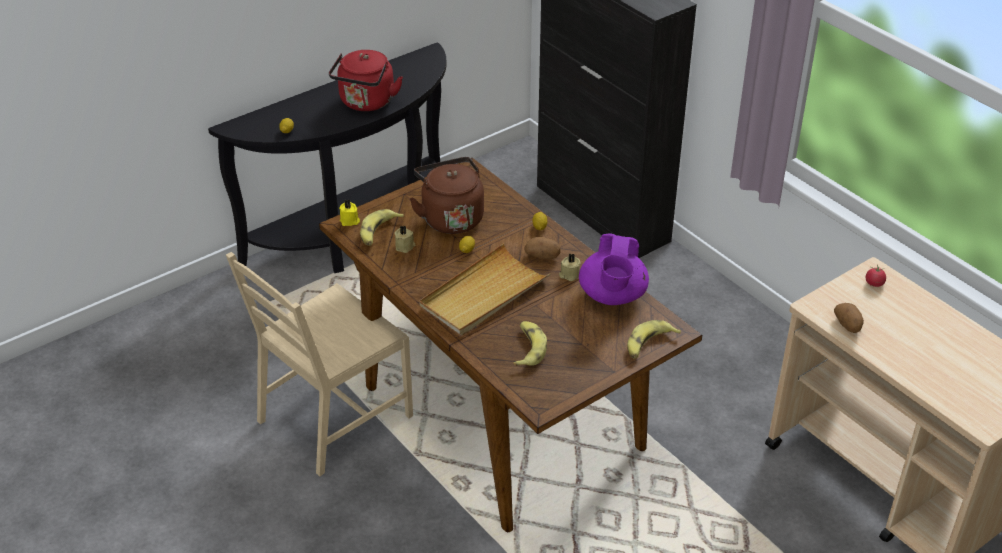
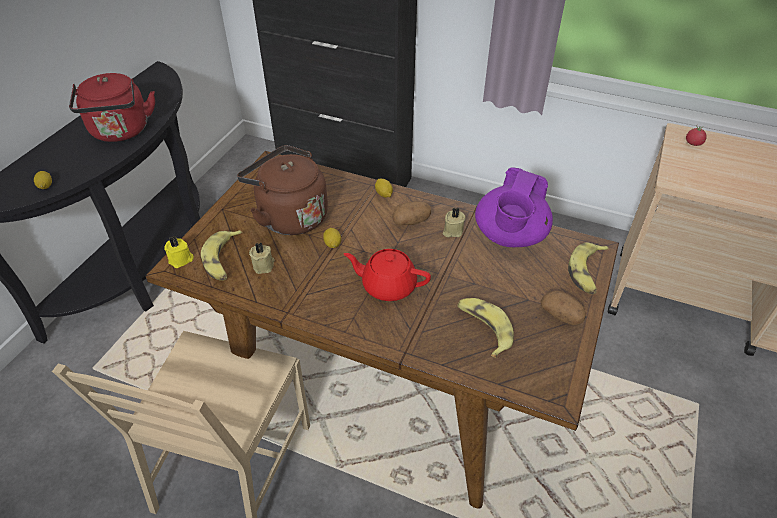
camera: 30 degrees left, 5 degrees up
(483, 294) = (388, 286): beige tray -> red teapot
(612, 296) = (509, 236): purple teapot -> purple teapot turned 45 degrees clockwise
(848, 325) = (716, 185): potato -> potato (561, 316)

